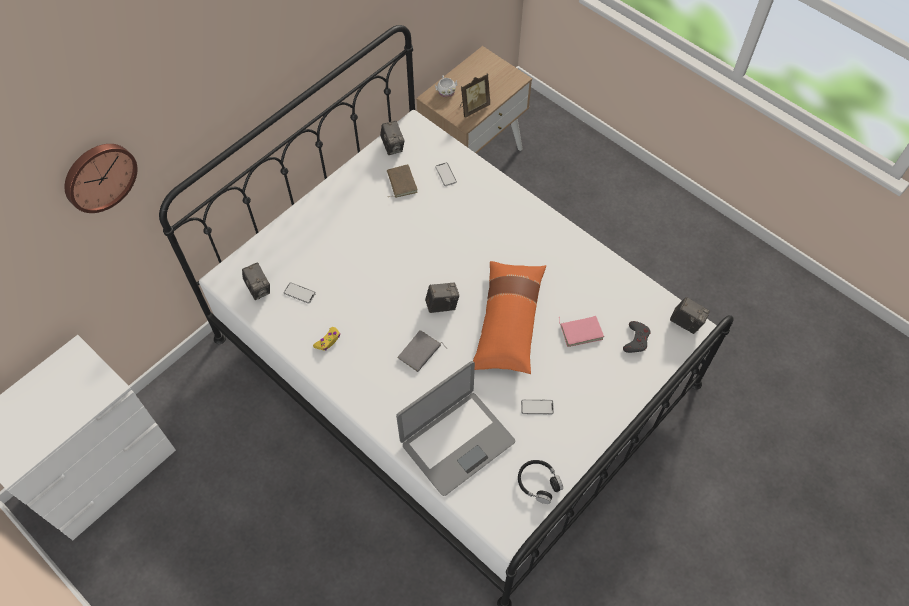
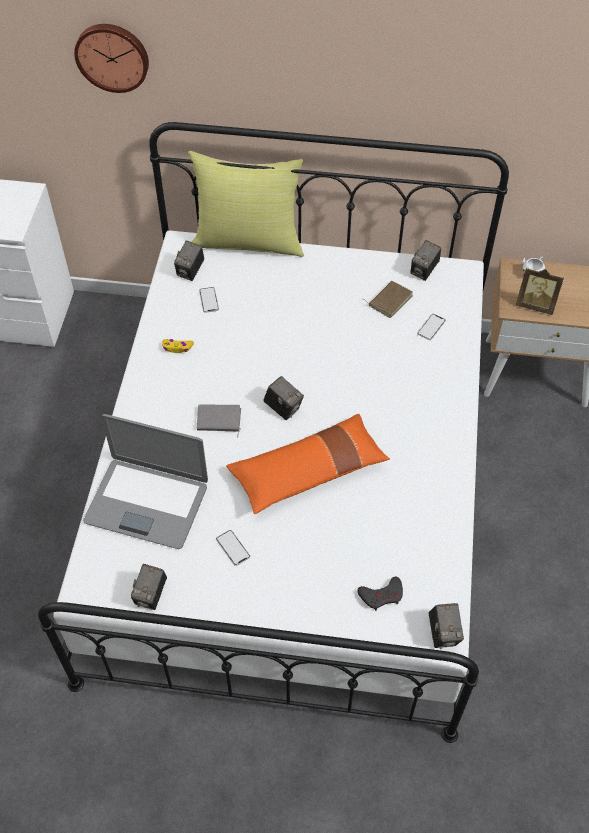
camera: 55 degrees right, 5 degrees down
(263, 232) = (248, 240): none -> yellow pillow
(538, 483) = (151, 595): black headphones -> camera
(581, 331) = (350, 539): pink book -> none

